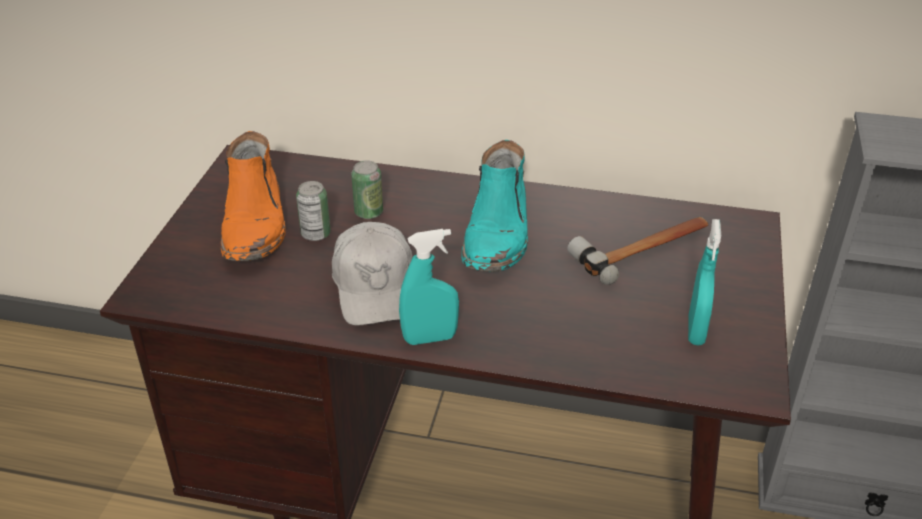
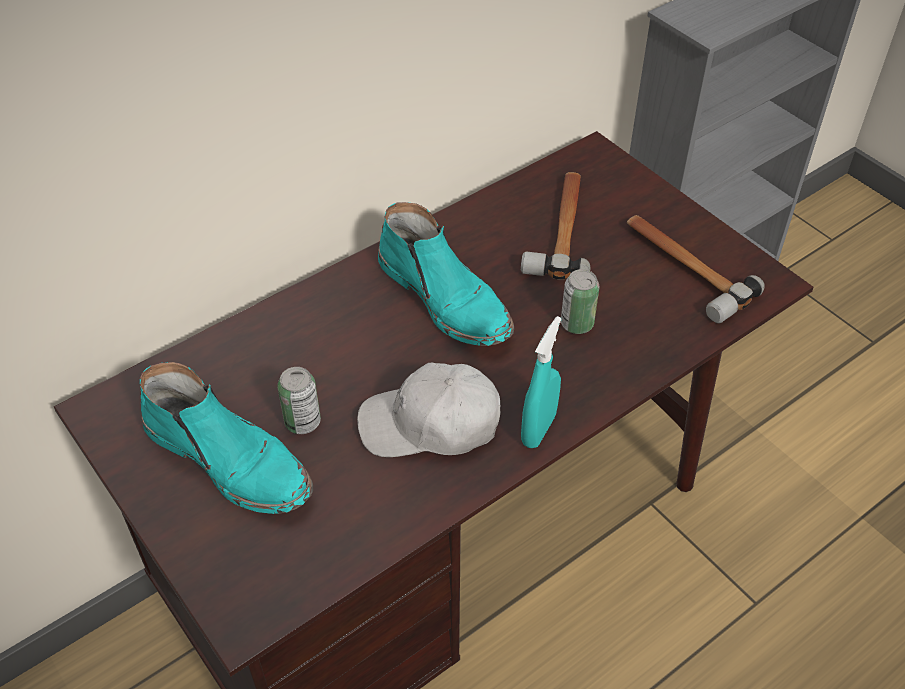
camera: 50 degrees left, 10 degrees up
(255, 224) = (230, 459): orange boot -> turquoise boot
(369, 212) = (314, 364): can -> can (577, 324)
(375, 287) = (431, 424): white cap -> white cap turned 150 degrees clockwise
(696, 331) = (683, 268): turquoise spray bottle -> hammer

